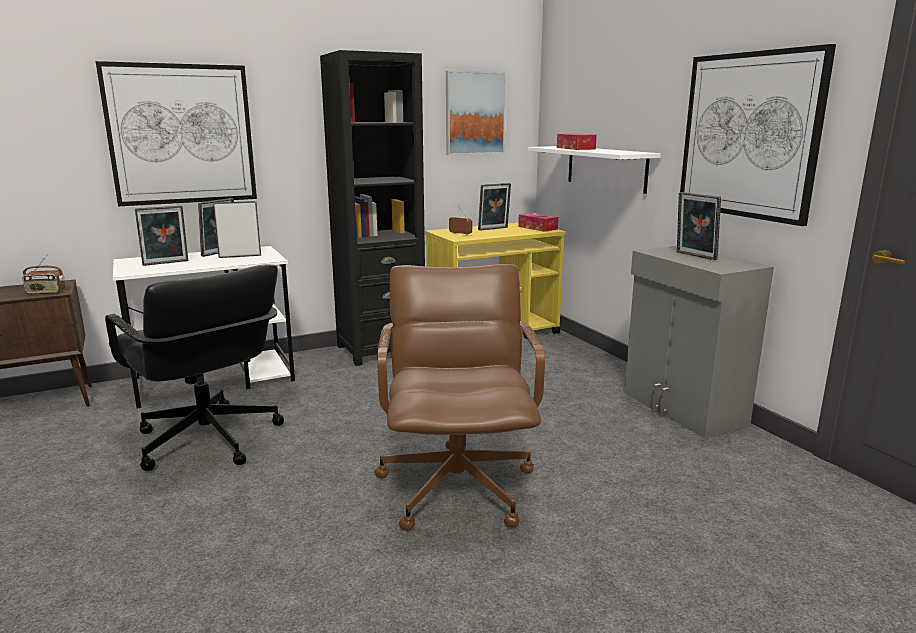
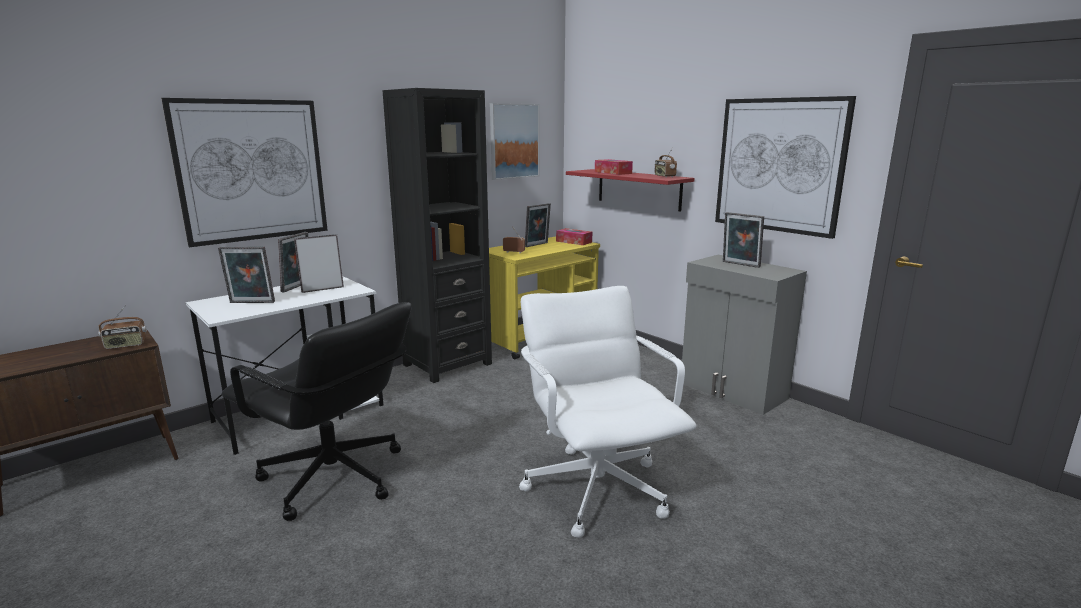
camera: 15 degrees left, 0 degrees up
(166, 263) = (251, 303): picture frame -> picture frame turned 45 degrees clockwise
(458, 487) = (597, 488): brown office chair -> white office chair
(606, 168) = (638, 189): white shelf -> red shelf
(627, 151) = (664, 176): none -> radio

